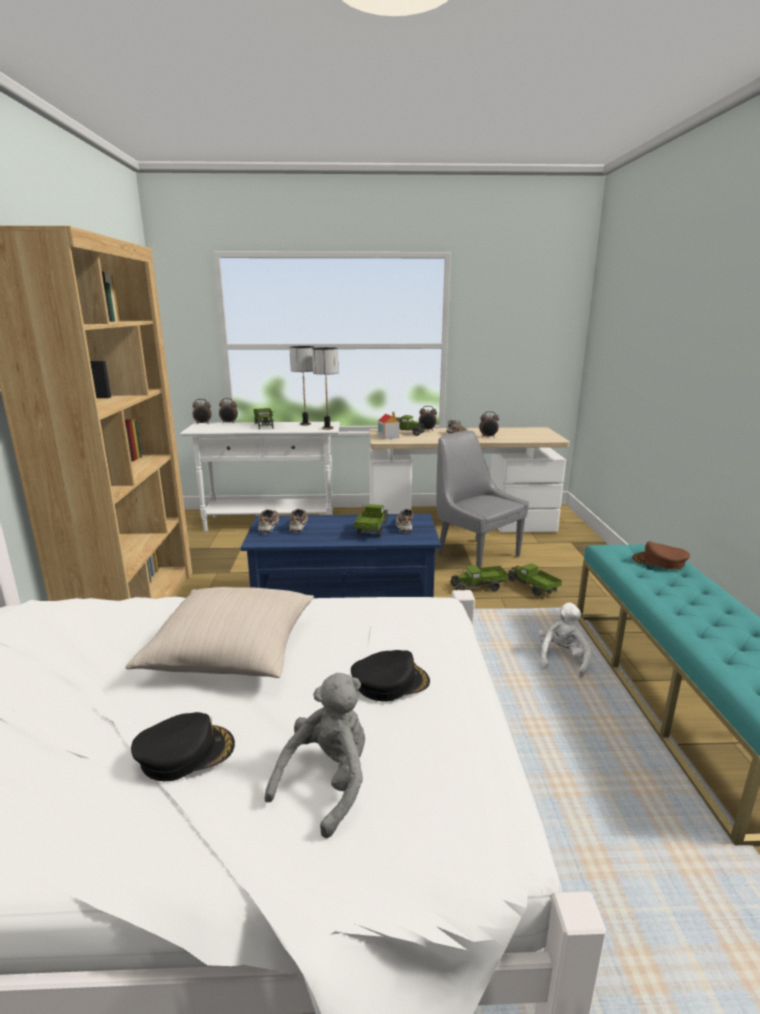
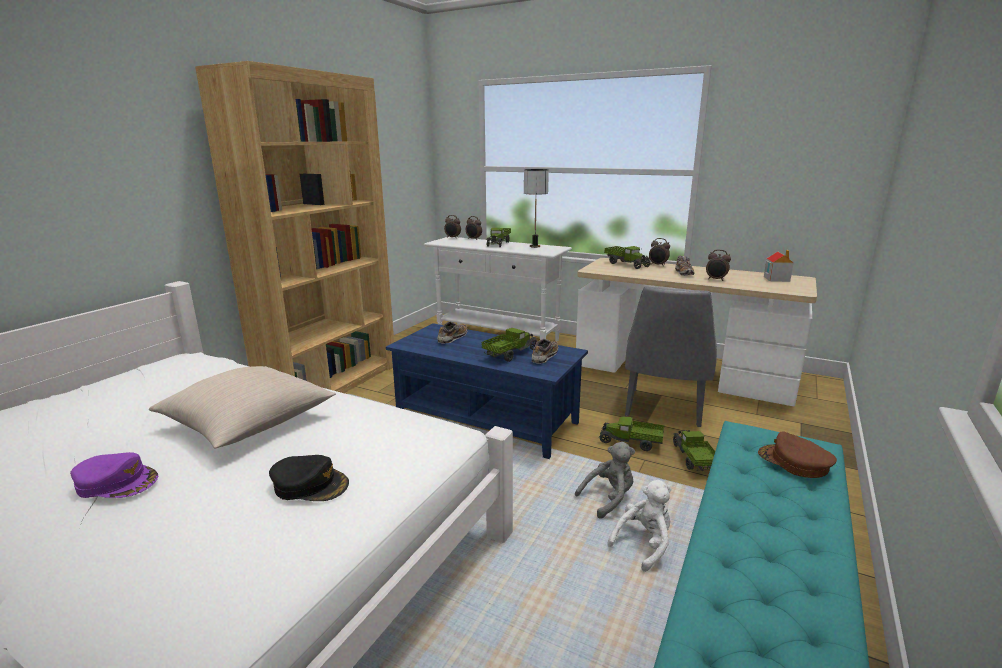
camera: 30 degrees right, 0 degrees up
(185, 752) = (117, 482): black cap -> purple cap
(268, 527) = (429, 334): shoe -> none
(327, 428) = (548, 252): table lamp -> none
(327, 782) = (159, 542): grey plush toy -> grey plush toy (609, 499)
(388, 437) = (605, 267): toy house -> toy house (776, 279)
(475, 554) = (664, 409): grey chair -> grey chair turned 150 degrees counterclockwise

